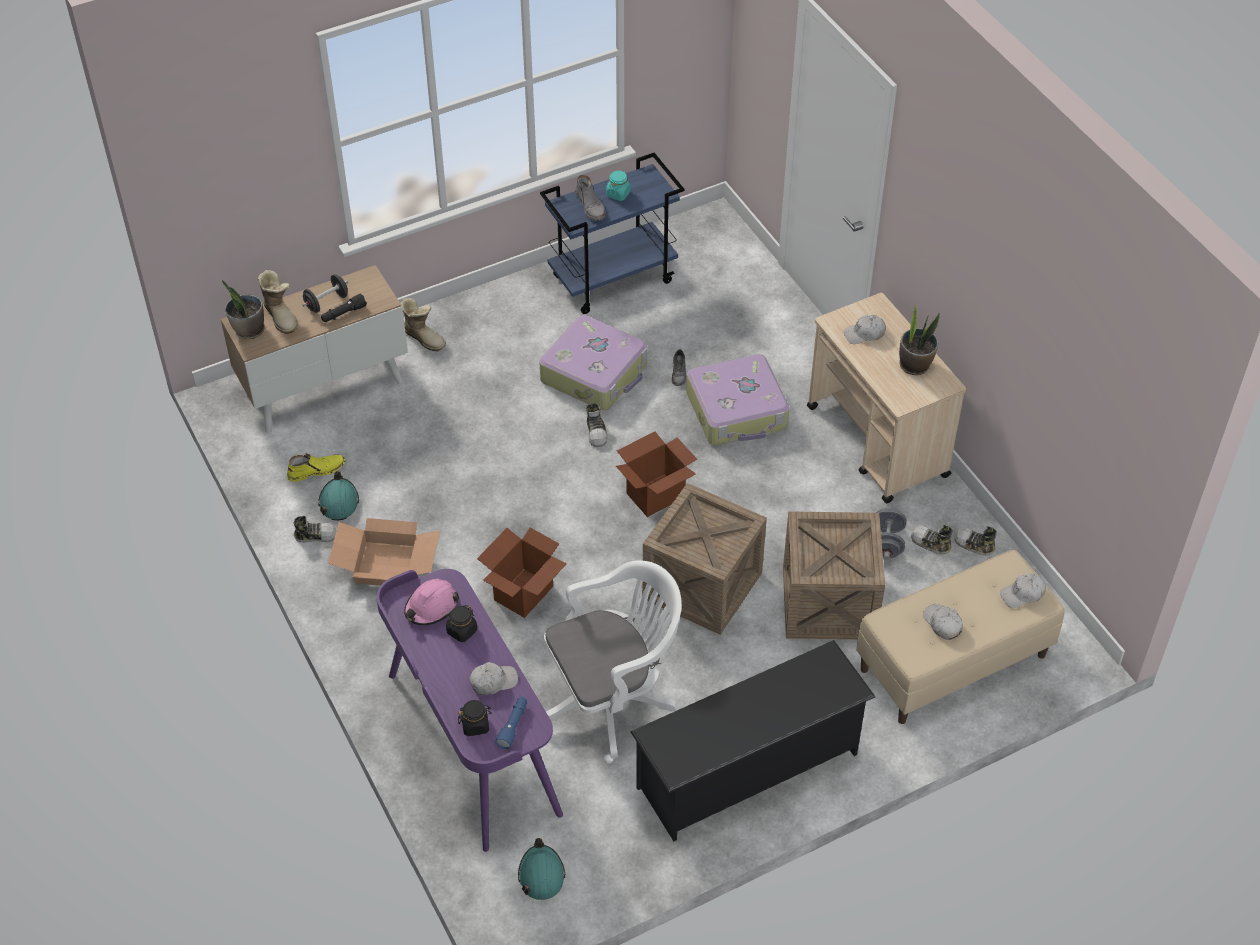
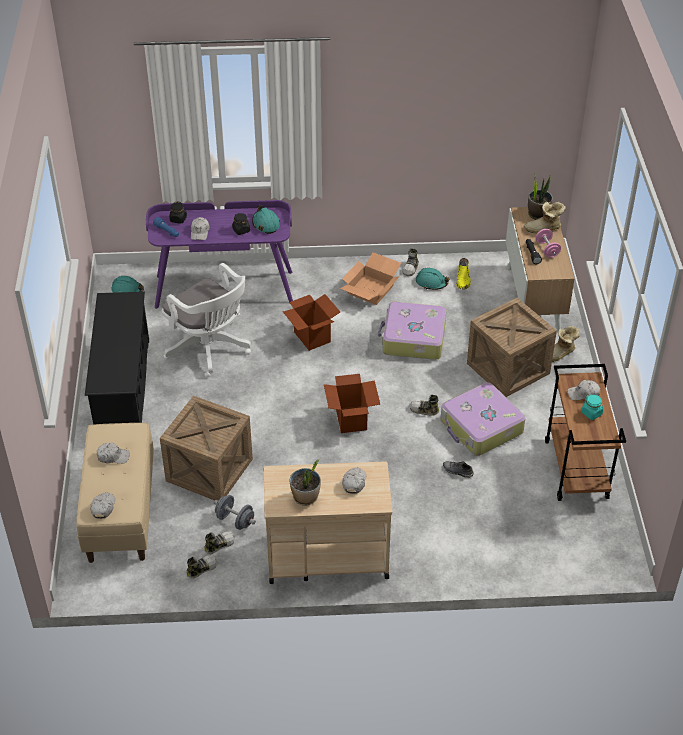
camera: 115 degrees right, 5 degrees down
(326, 302) = (547, 249): black dumbbell -> pink dumbbell
(431, 607) = (266, 224): pink hard hat -> turquoise hard hat
(591, 206) = (583, 394): grey boot -> white cap
(613, 278) = (577, 470): blue cart -> brown cart
(613, 701) = (210, 349): white office chair -> white office chair turned 45 degrees counterclockwise
(702, 585) = (264, 415): crate -> crate (508, 368)
(737, 411) = (402, 489): suitcase -> suitcase (413, 339)

